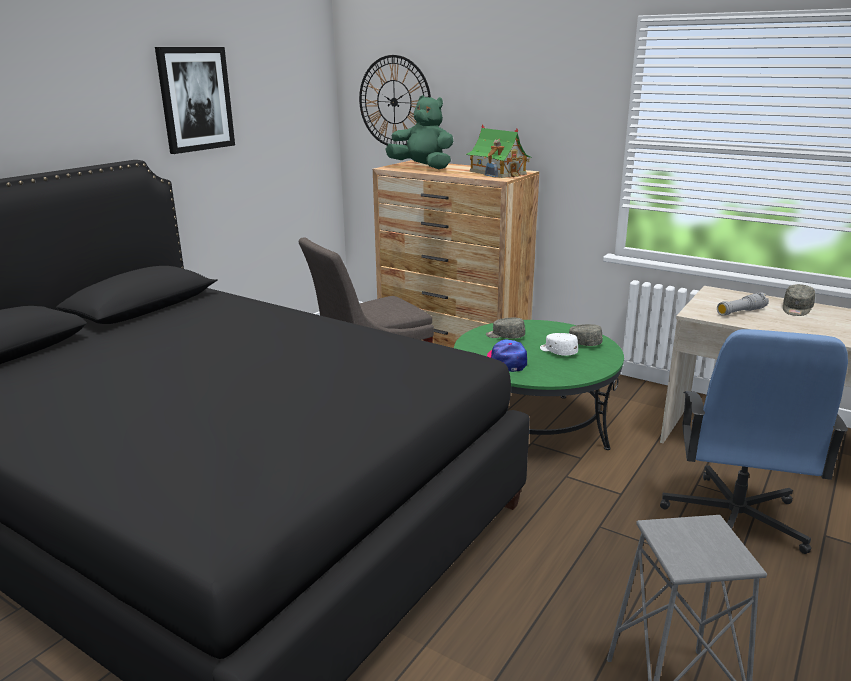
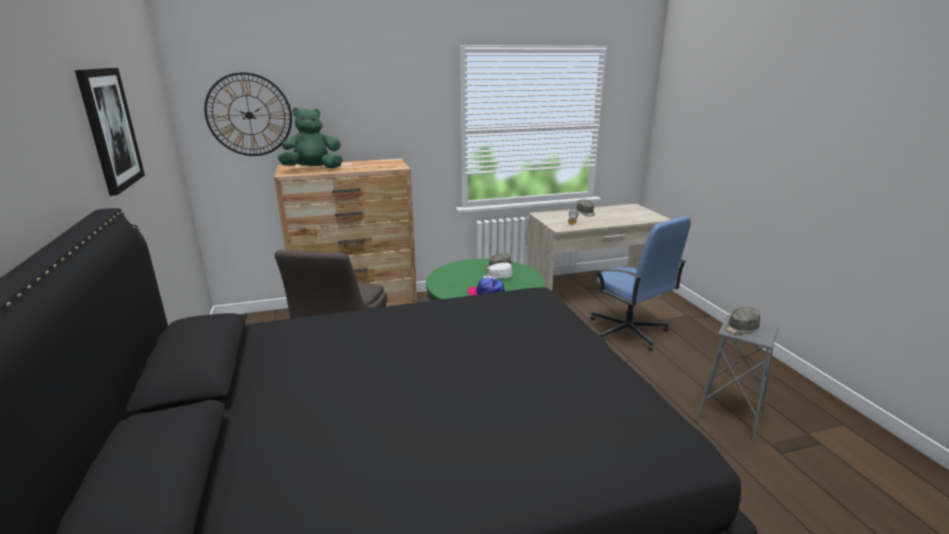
camera: 50 degrees left, 0 degrees up
(498, 173) = (382, 164): toy house -> none
(505, 336) = (453, 280): grey cap -> grey cap (740, 328)

